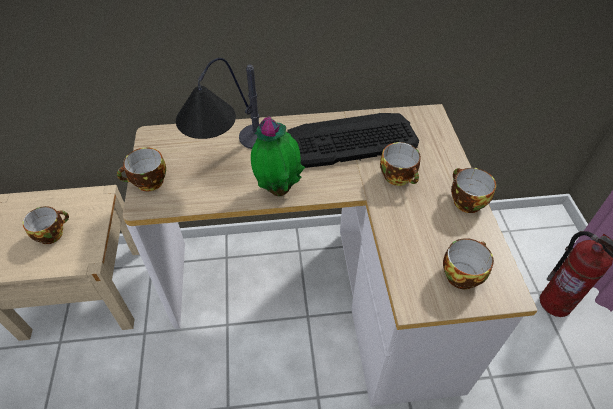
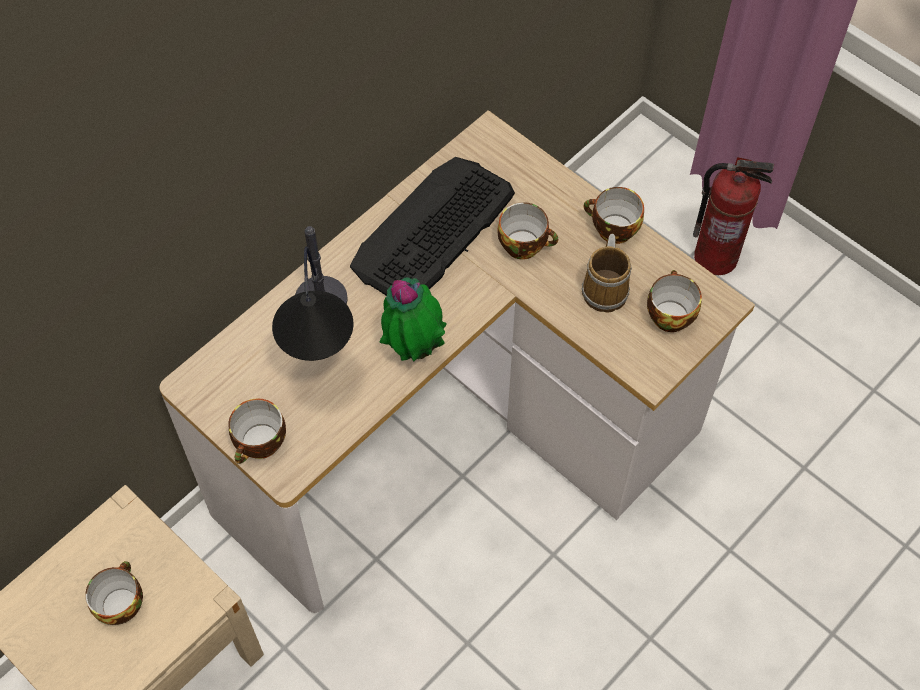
camera: 40 degrees left, 10 degrees up
(429, 232) = (606, 289): none -> mug

